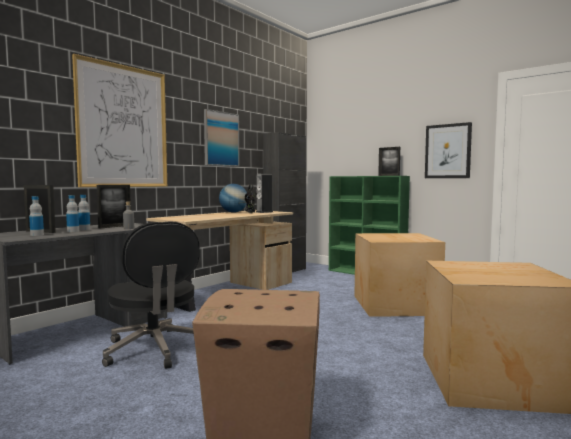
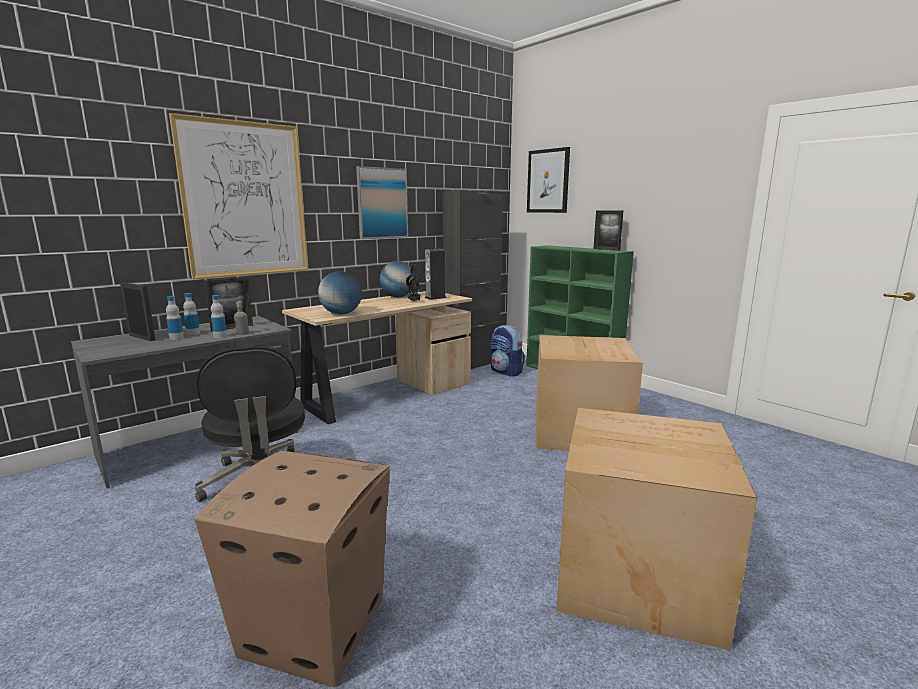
camera: 10 degrees right, 10 degrees up
(37, 235) = (130, 346): bottle -> bottle (220, 336)
(200, 218) = (341, 314): none -> globe
(315, 274) = (506, 372): none -> backpack
(447, 151) = (687, 220): picture -> picture (548, 181)

